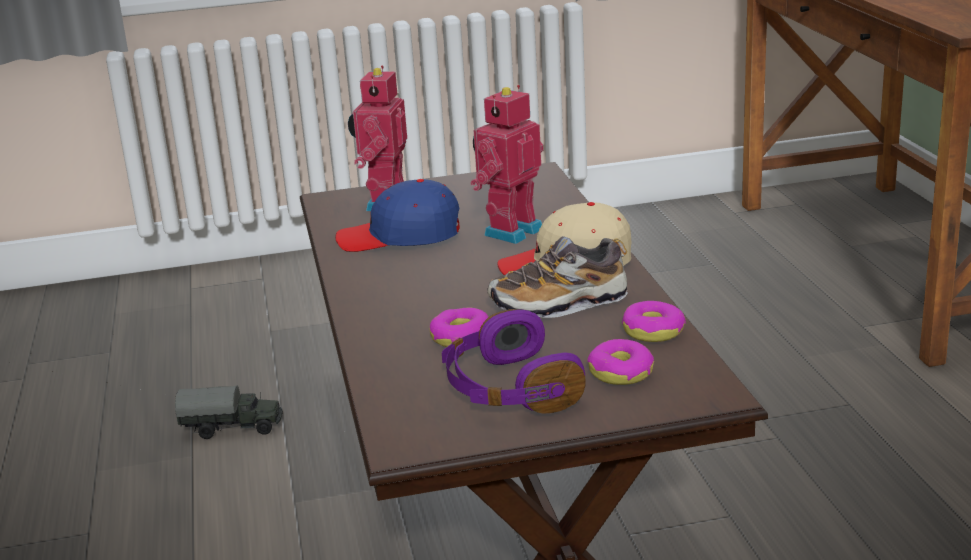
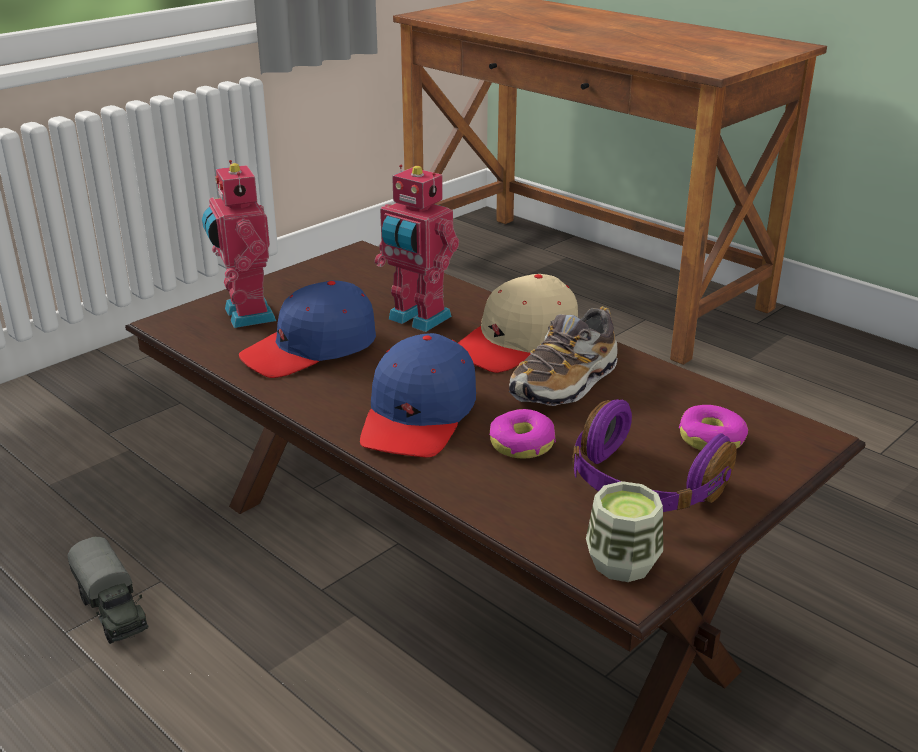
camera: 35 degrees left, 5 degrees up
(233, 428) = (113, 611): toy truck -> toy truck turned 90 degrees clockwise
(413, 300) = (419, 416): none -> blue cap
(416, 432) = (622, 563): none -> cup
(510, 231) = (417, 319): toy robot -> toy robot turned 60 degrees counterclockwise
(653, 331) = (681, 390): donut -> none

